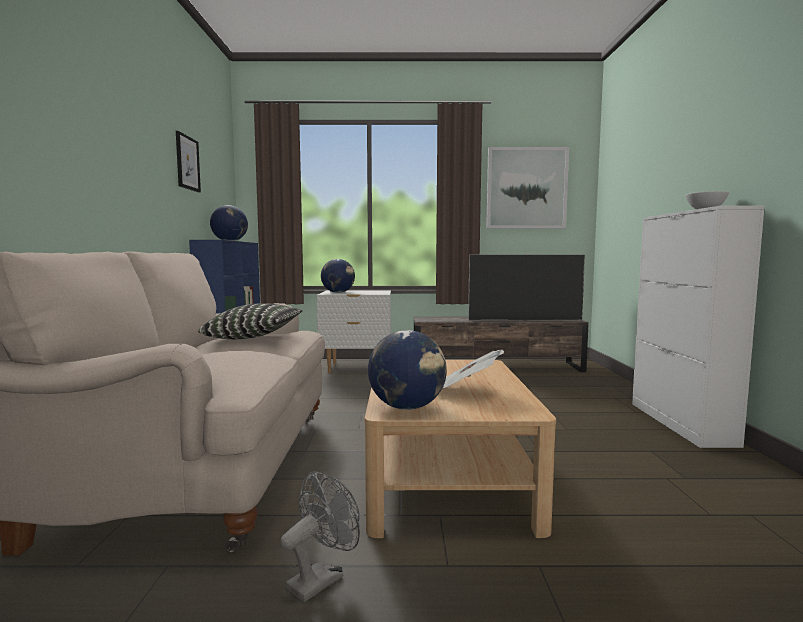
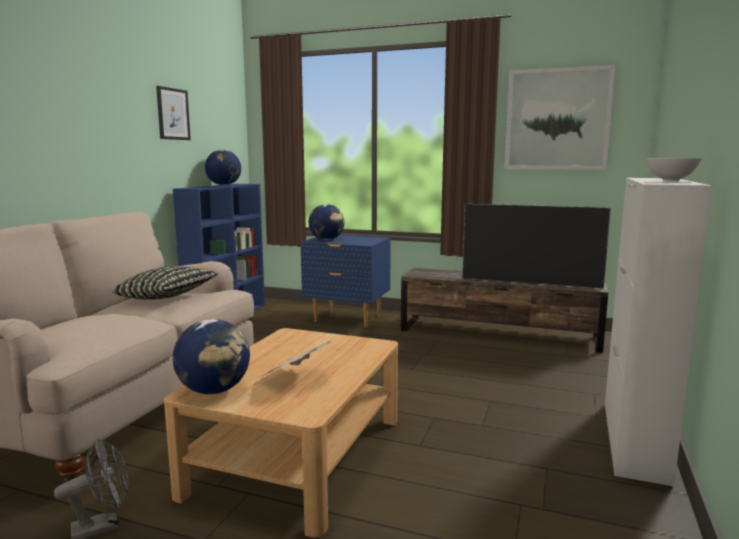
camera: 20 degrees right, 5 degrees up
(356, 368) = (347, 319): white nightstand -> blue nightstand

